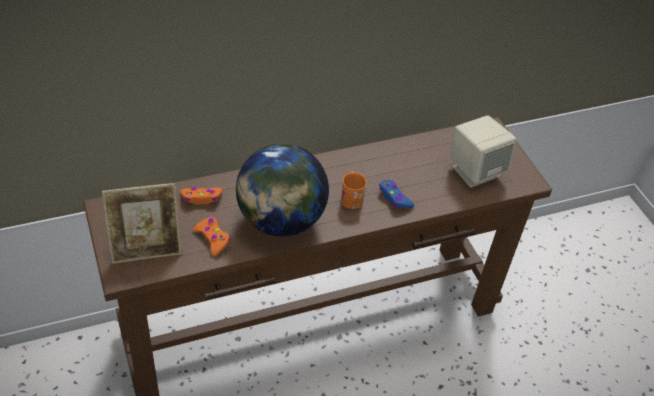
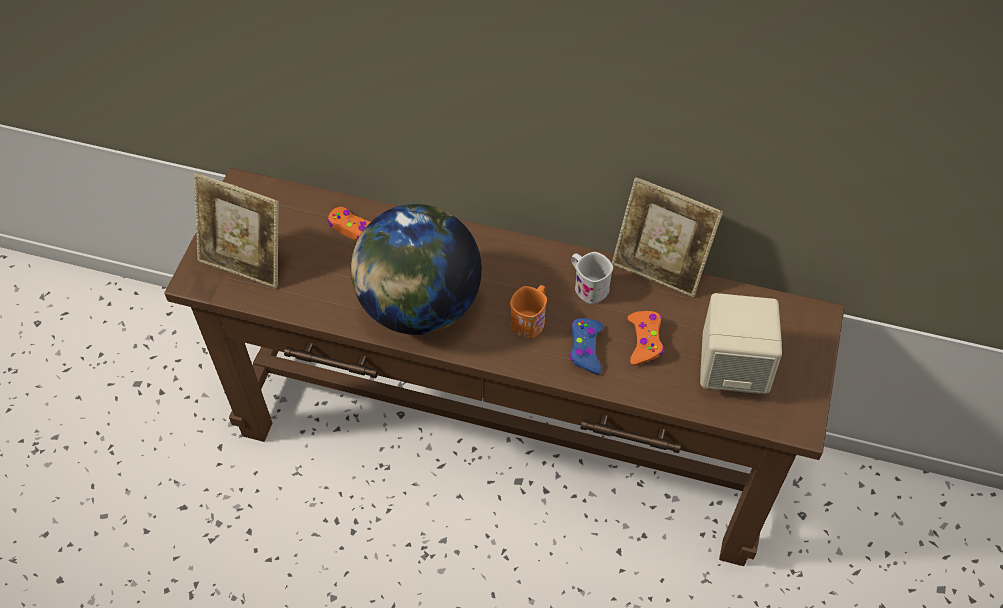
camera: 40 degrees right, 10 degrees up
(212, 239) = (325, 287): orange game controller -> orange game controller (644, 341)
(366, 166) = (587, 286): none -> white mug
(395, 140) = (659, 268): none -> picture frame

